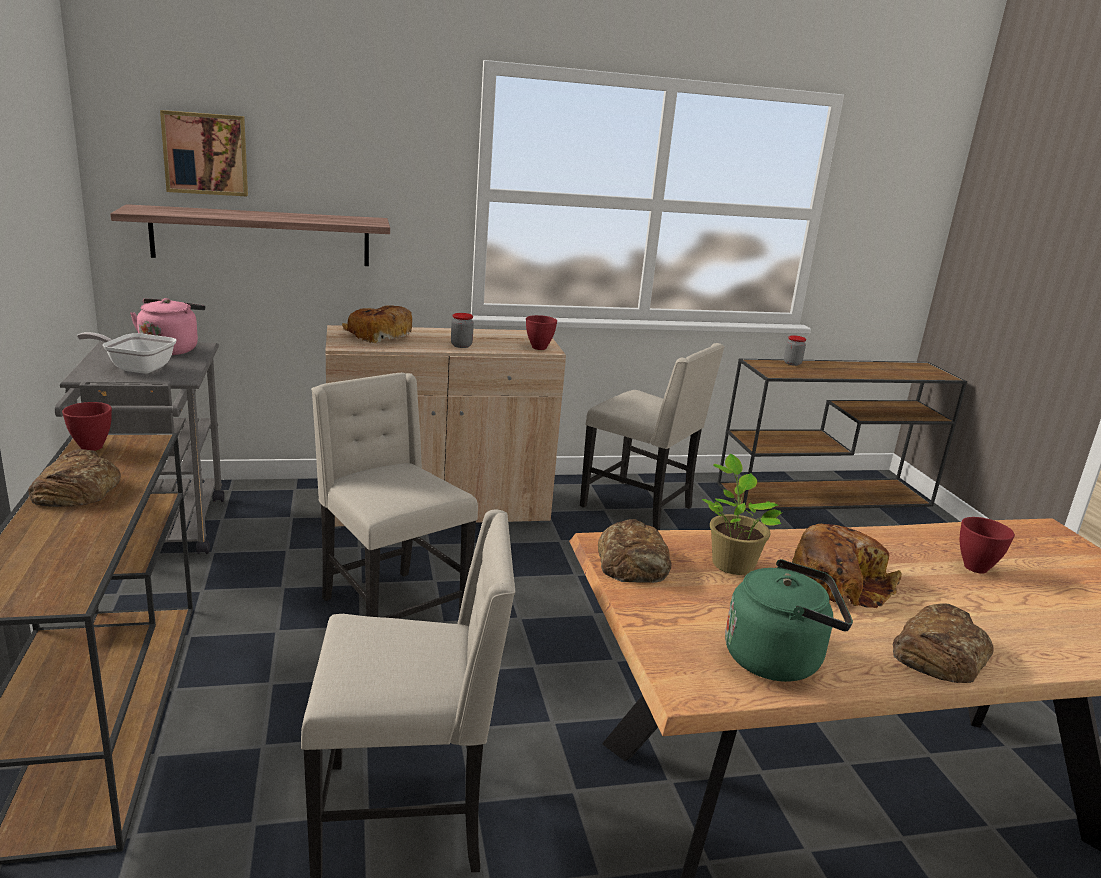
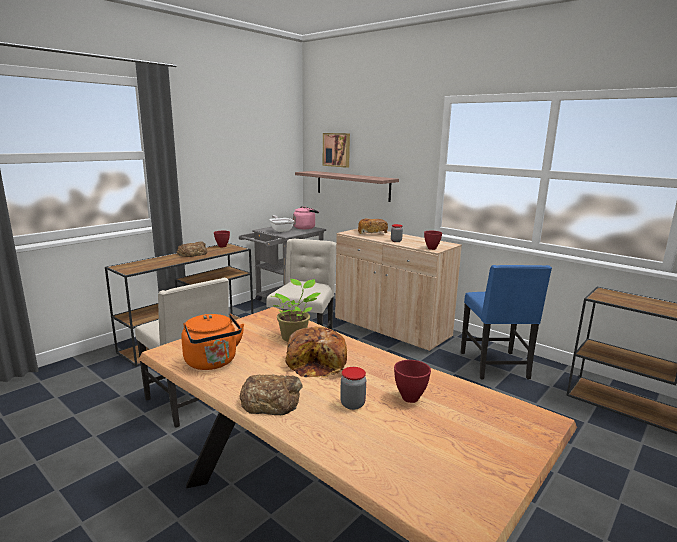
camera: 55 degrees right, 5 degrees down
(634, 562) = (262, 321): bread -> none
(639, 507) = (495, 366): beige chair -> blue chair
(778, 659) = (212, 363): green kettle -> orange kettle
(792, 363) = (638, 298): jar -> jar (352, 404)

